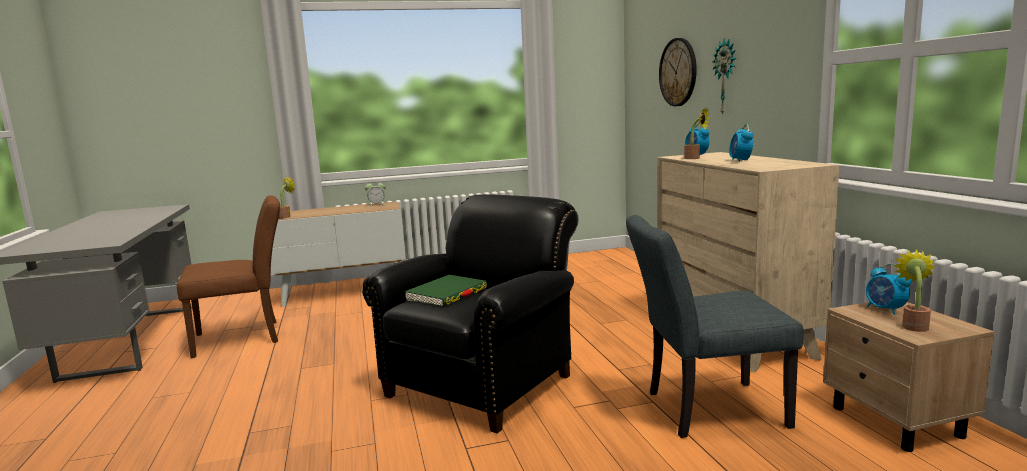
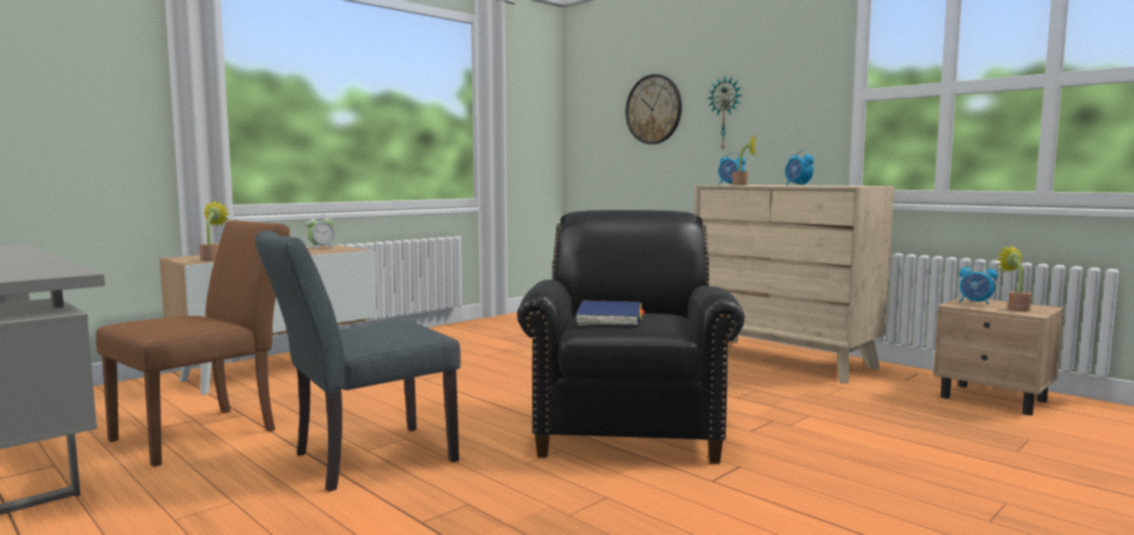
camera: 30 degrees left, 5 degrees down
(447, 294) = (609, 318): green book -> blue book
(705, 410) = (859, 414): grey chair -> grey chair (362, 460)

